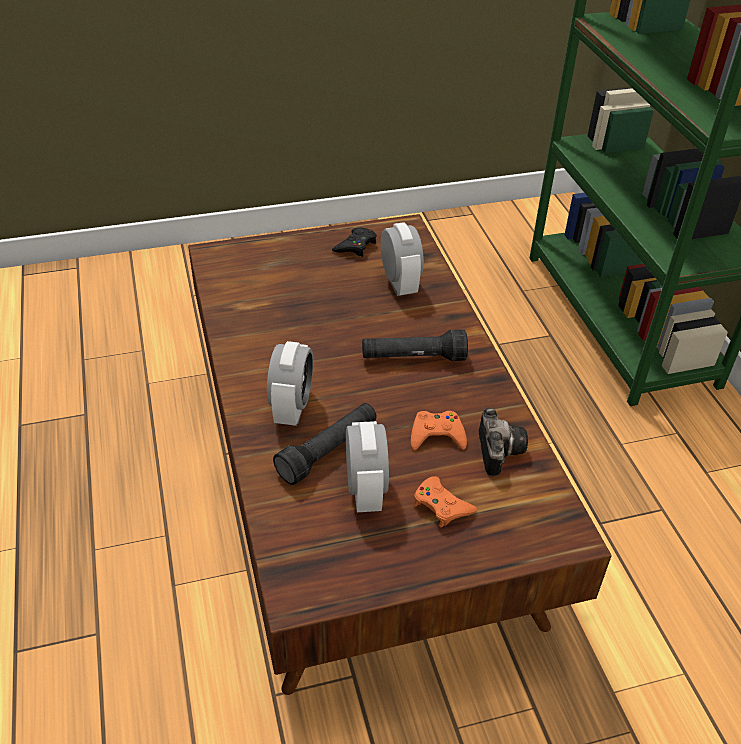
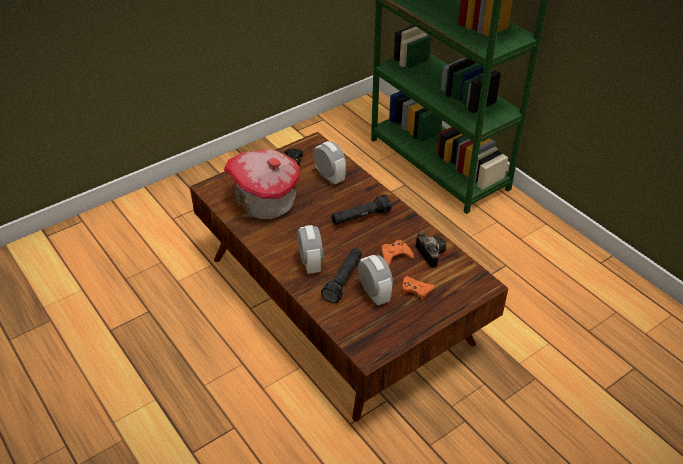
camera: 20 degrees left, 0 degrees up
(281, 295) = (266, 202): none -> toy house

